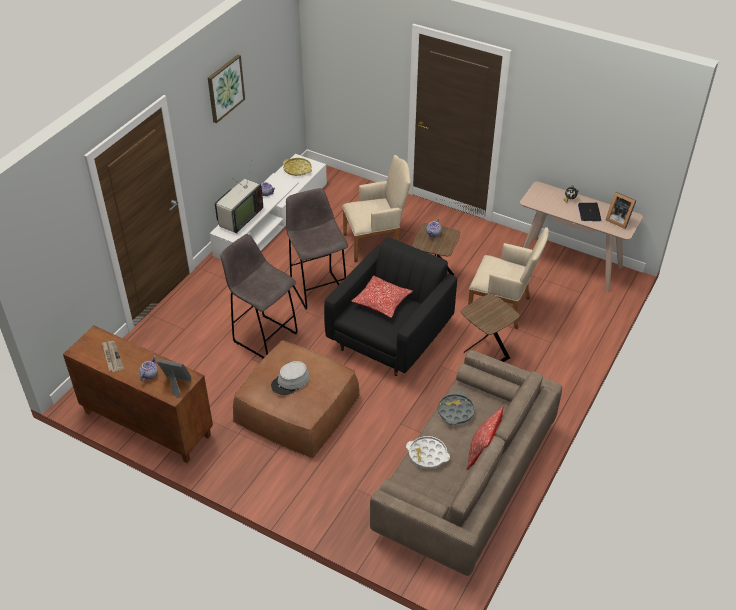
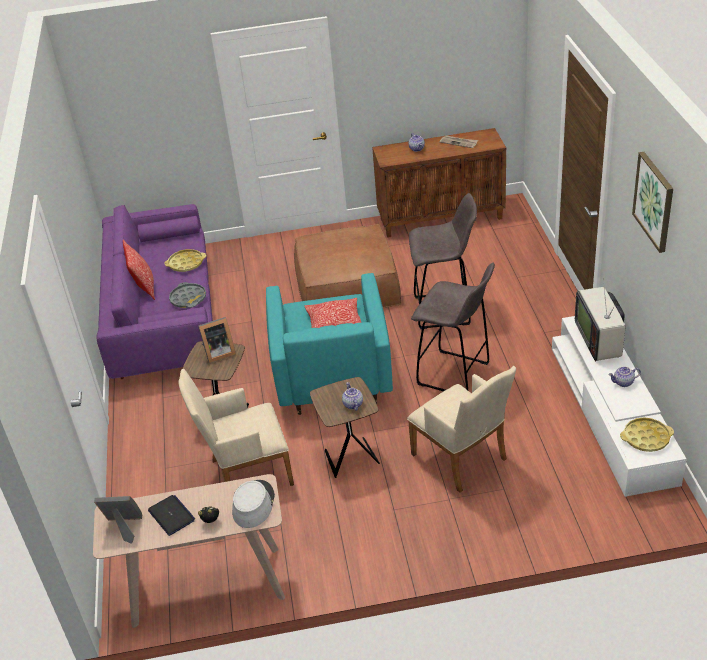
camera: 145 degrees right, 5 degrees down
(176, 385) = (390, 154): picture frame -> picture frame (218, 353)
(290, 382) = (344, 246): grey hat -> grey hat (253, 504)
(376, 243) = (462, 460): beige armchair -> beige armchair turned 75 degrees counterclockwise
(390, 337) = (332, 376): black armchair -> turquoise armchair
(427, 455) = (186, 263): white tray -> yellow tray
(465, 480) = (163, 317): beige sofa -> purple sofa

